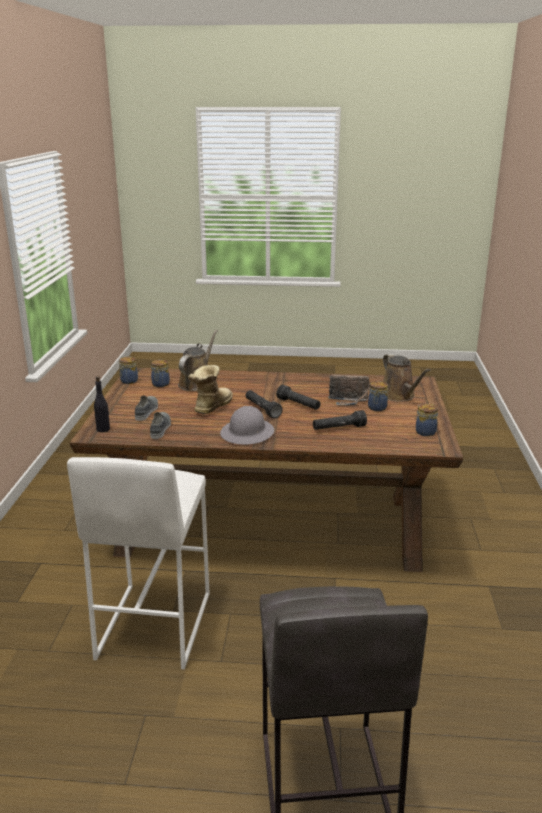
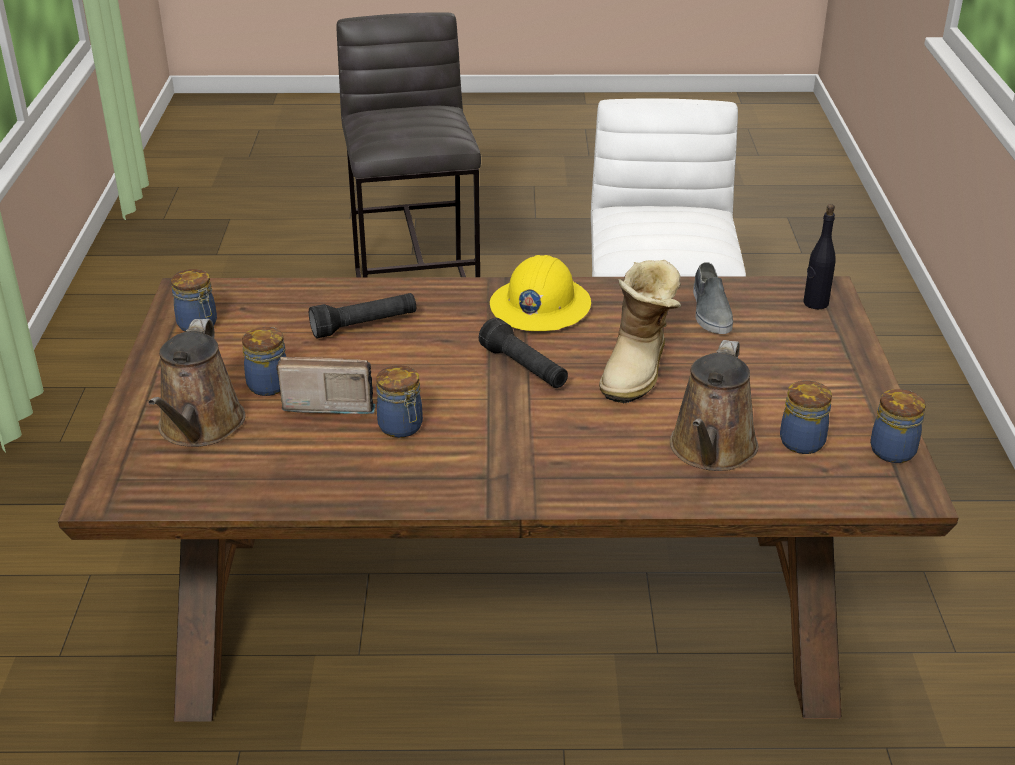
camera: 175 degrees right, 10 degrees up
(147, 411) = (769, 352): grey shoe -> none
(247, 433) = (539, 307): grey hard hat -> yellow hard hat
(298, 405) = (444, 386): black flashlight -> none
(316, 393) = (401, 427): none -> jar
(399, 396) = (199, 427): brown watering can -> brown watering can turned 150 degrees counterclockwise

